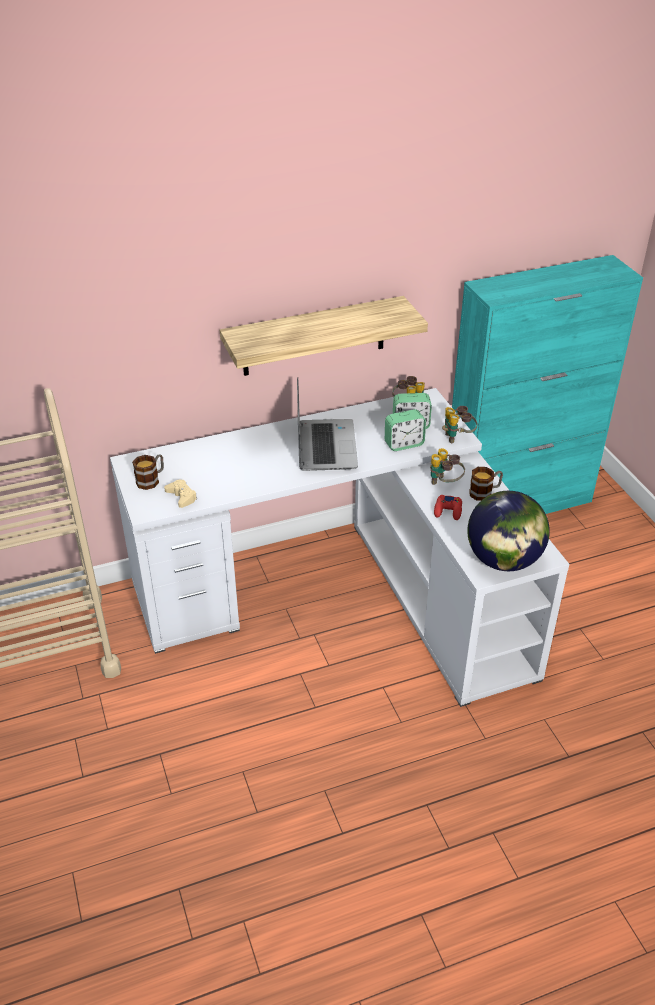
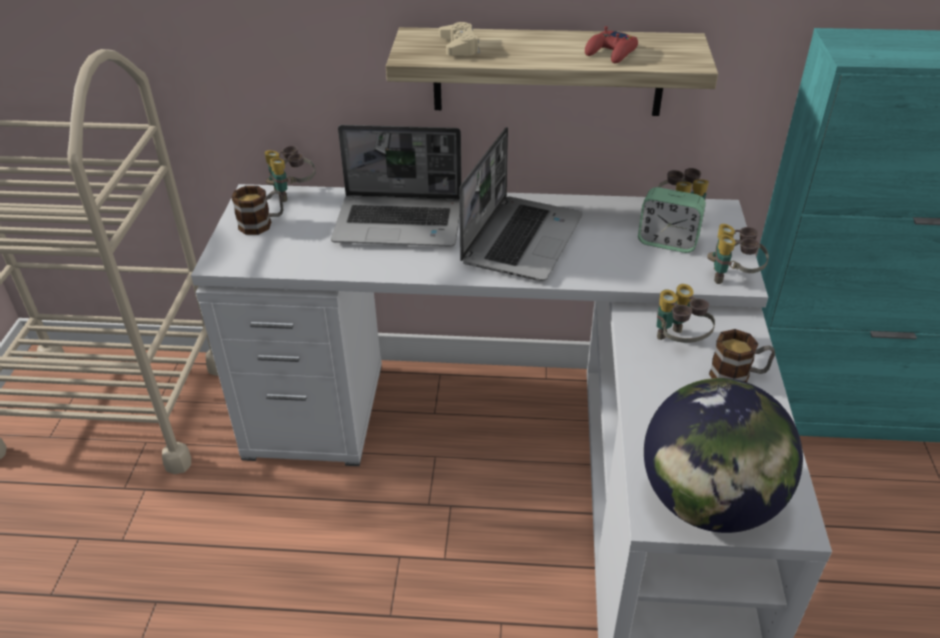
camera: 25 degrees right, 0 degrees up
(154, 453) = (293, 193): none -> binoculars
(181, 497) = (280, 255): beige game controller -> beige game controller (459, 47)
(242, 455) = (400, 222): none -> laptop
(404, 444) = (640, 265): alarm clock -> none
(448, 510) = (659, 387): red game controller -> red game controller (611, 53)

